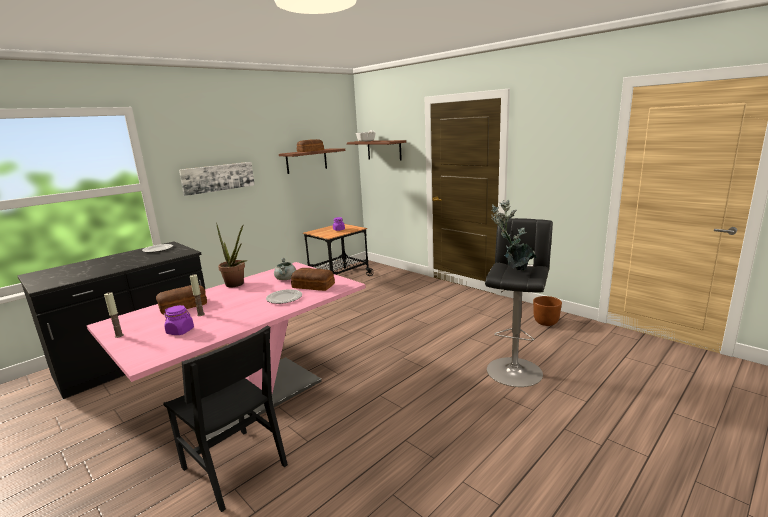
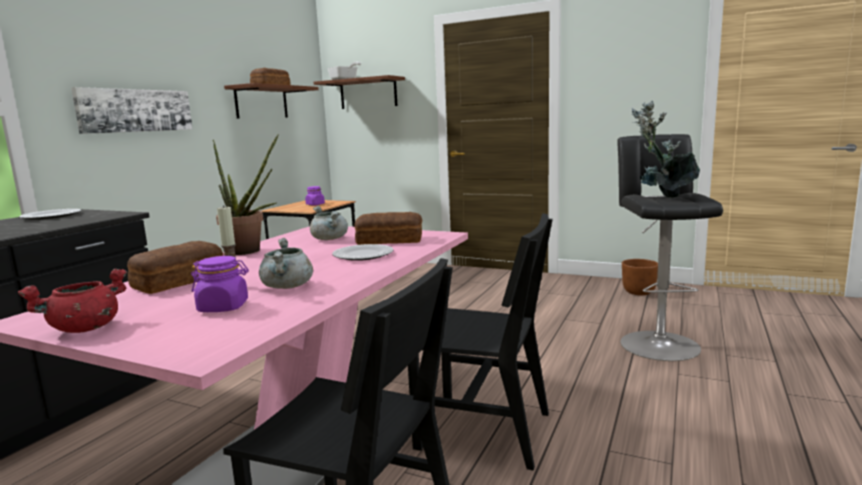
camera: 20 degrees left, 5 degrees down
(119, 335) = (85, 329): candle -> red cooking pot
(221, 320) = (287, 287): none -> grey cooking pot
(347, 410) = (484, 430): none -> black chair

